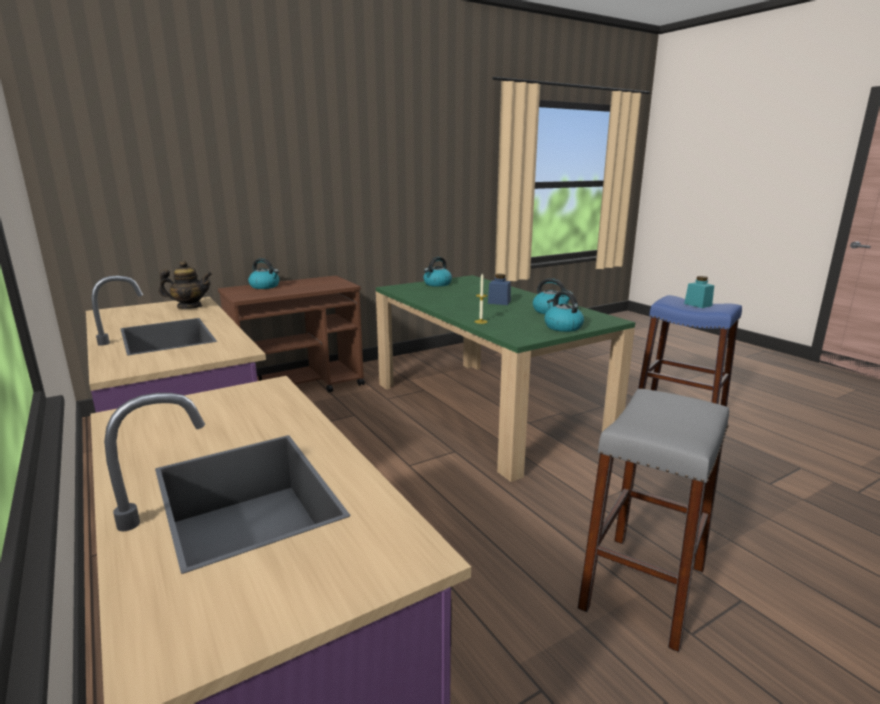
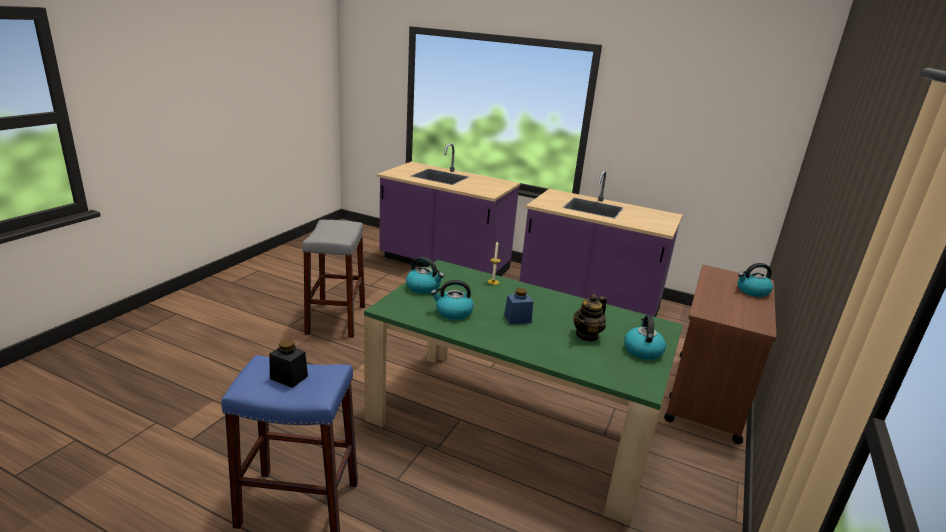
camera: 145 degrees right, 5 degrees up
(189, 307) = (647, 225): teapot -> teapot (587, 335)
(698, 305) = (289, 377): turquoise jar -> black jar

